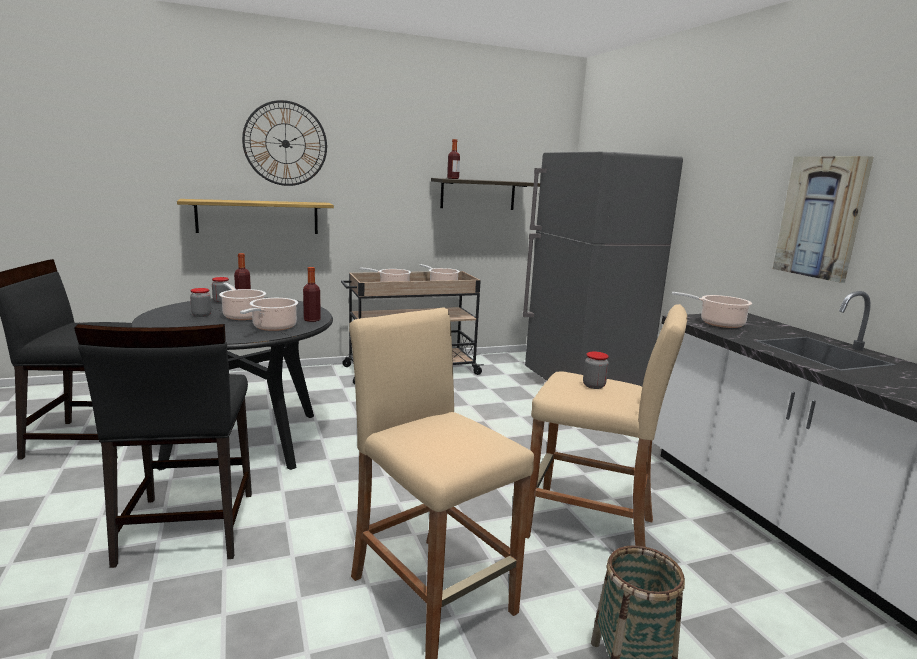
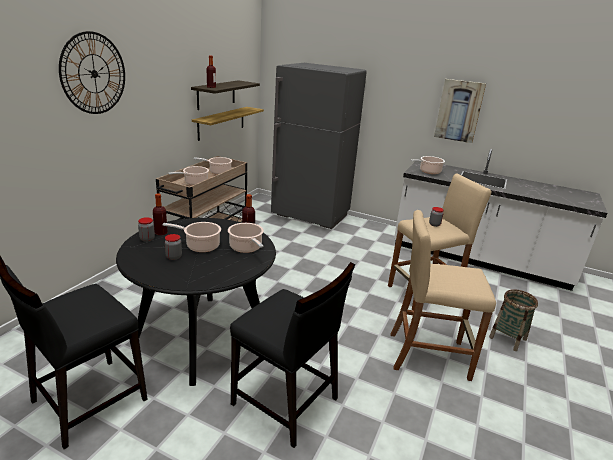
camera: 45 degrees left, 10 degrees up
(258, 217) = (81, 148): shelf -> shelf (221, 123)

